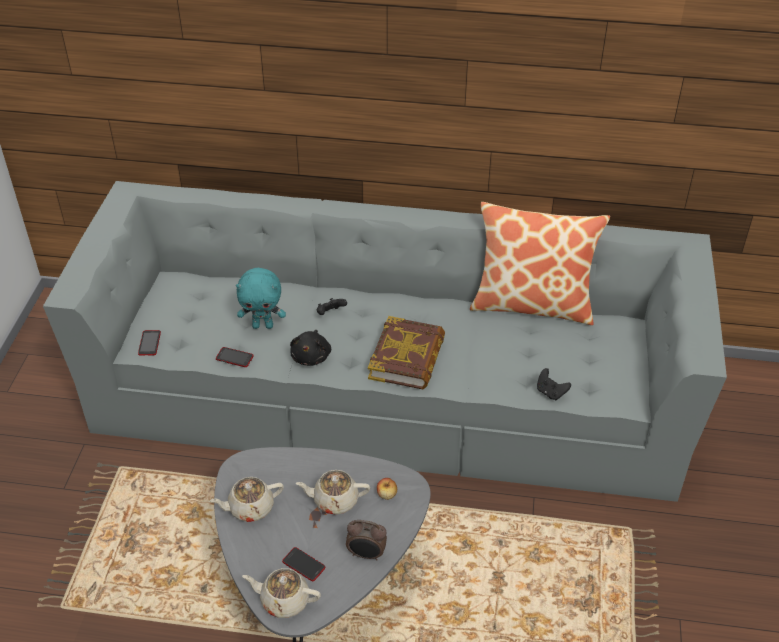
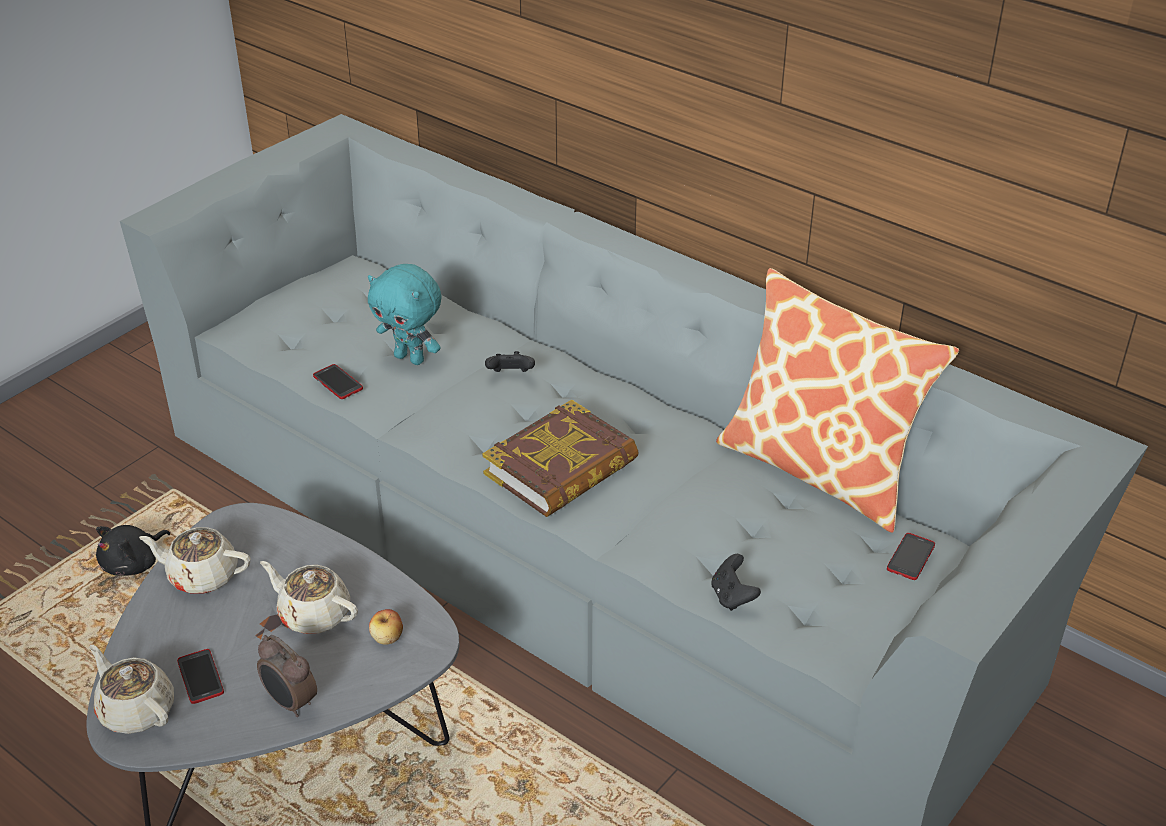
camera: 30 degrees right, 5 degrees down
(149, 343) = (253, 328): phone -> phone (910, 557)
(311, 356) = (437, 418): black plush toy -> black plush toy (134, 563)

